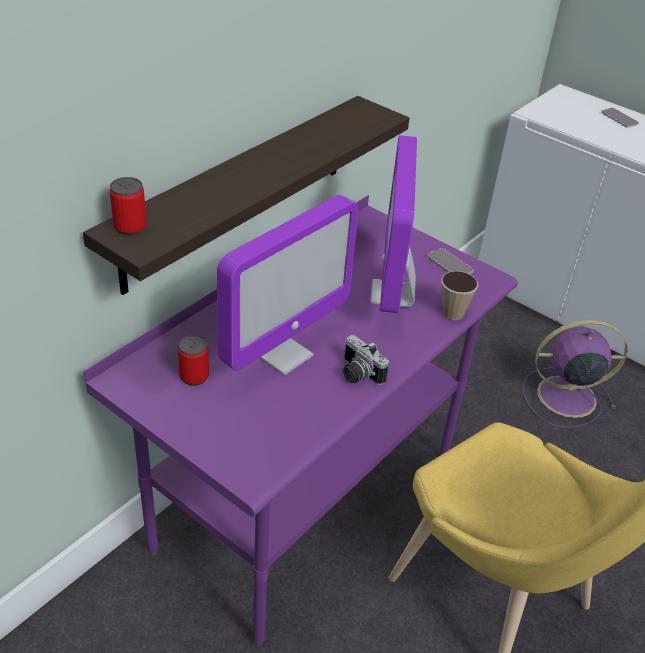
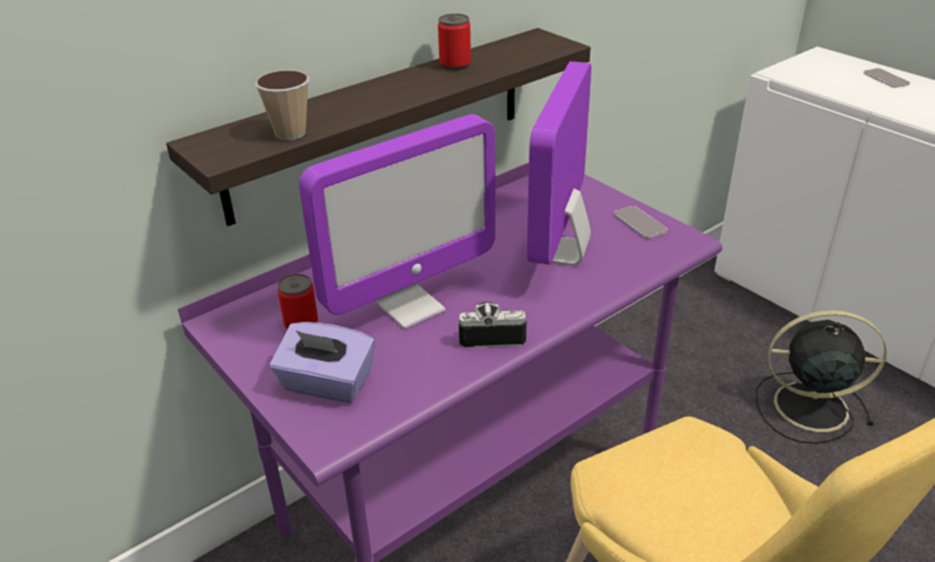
camera: 15 degrees right, 5 degrees down
(130, 227) = (219, 139): can -> can (455, 65)
(235, 429) = (327, 384): none -> purple tissue box
(357, 374) = (491, 334): camera -> camera turned 120 degrees clockwise
(453, 313) = (629, 274): cup -> cup (290, 133)
(563, 396) = (807, 406): purple fan -> black fan

